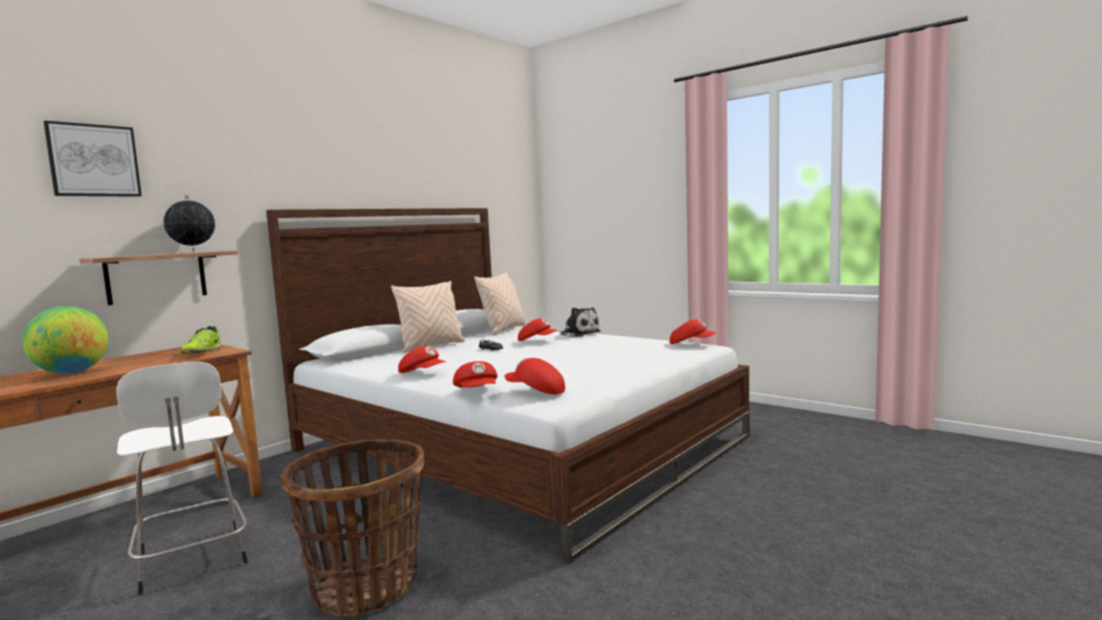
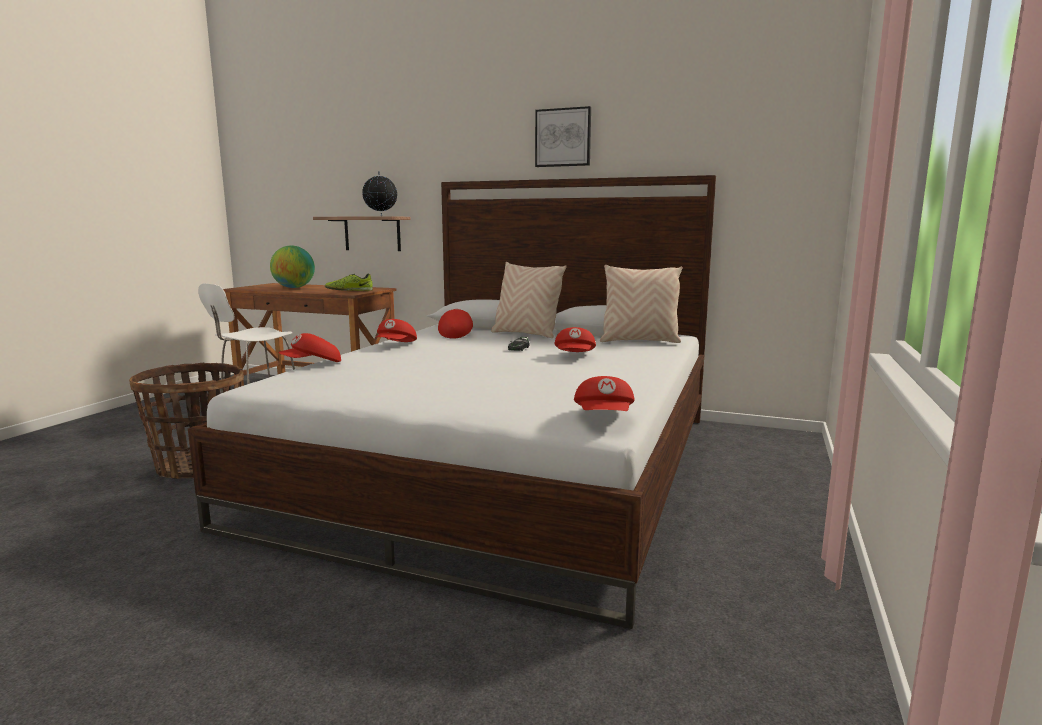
camera: 70 degrees right, 5 degrees up
(94, 160) = (343, 149): picture -> picture (563, 137)
(535, 391) = (298, 376): red cap -> red cap (455, 334)
(579, 333) = (645, 366): plush toy -> none

